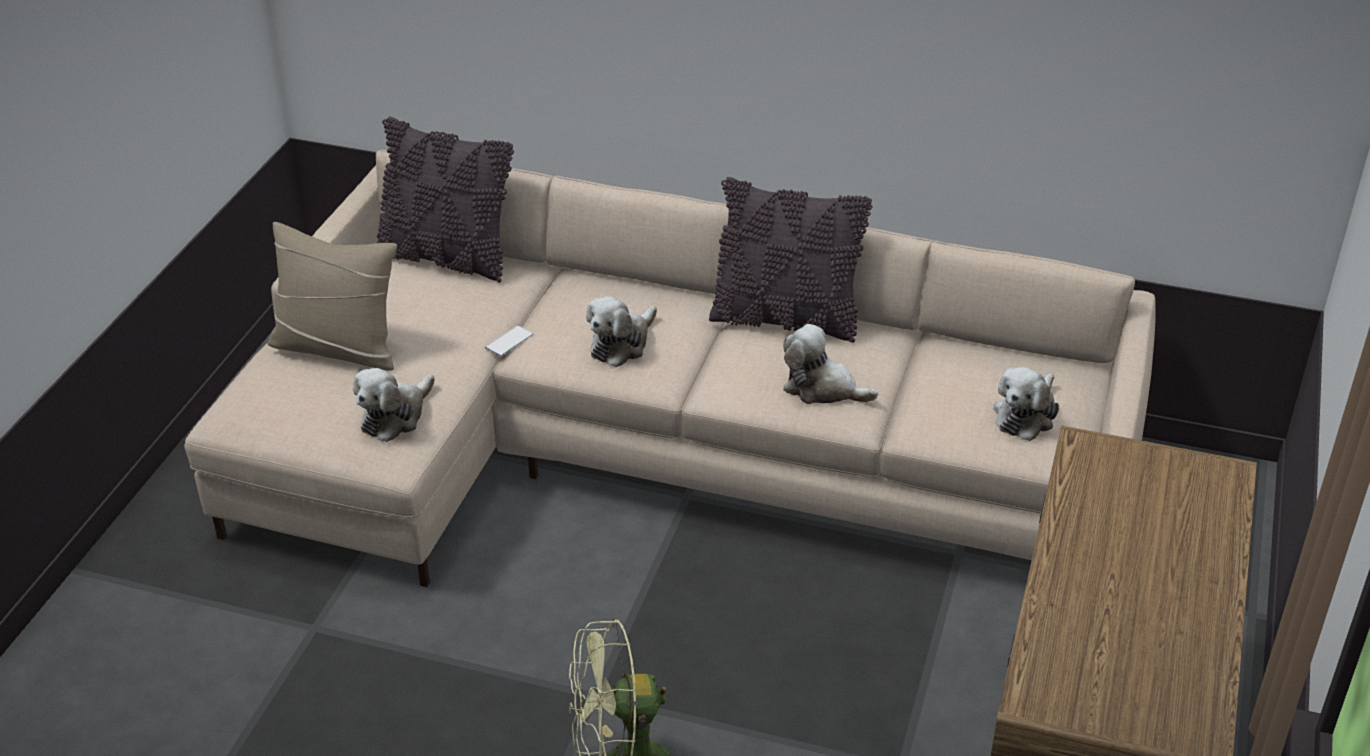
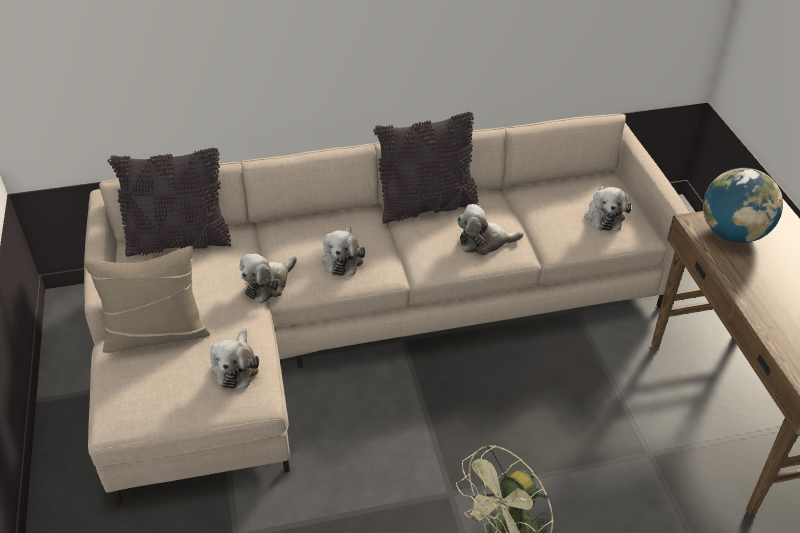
camera: 30 degrees left, 5 degrees up
(509, 341) = (268, 284): phone -> plush toy
(1124, 477) = (733, 233): none -> globe

